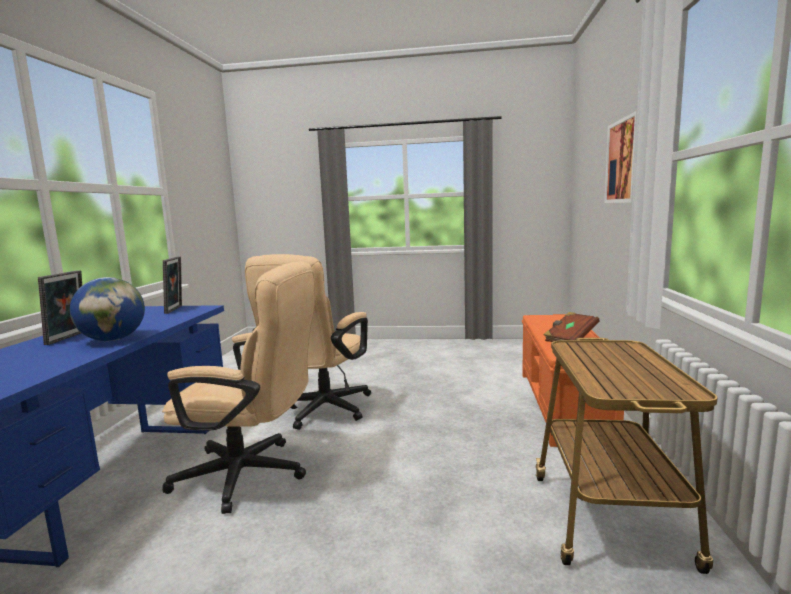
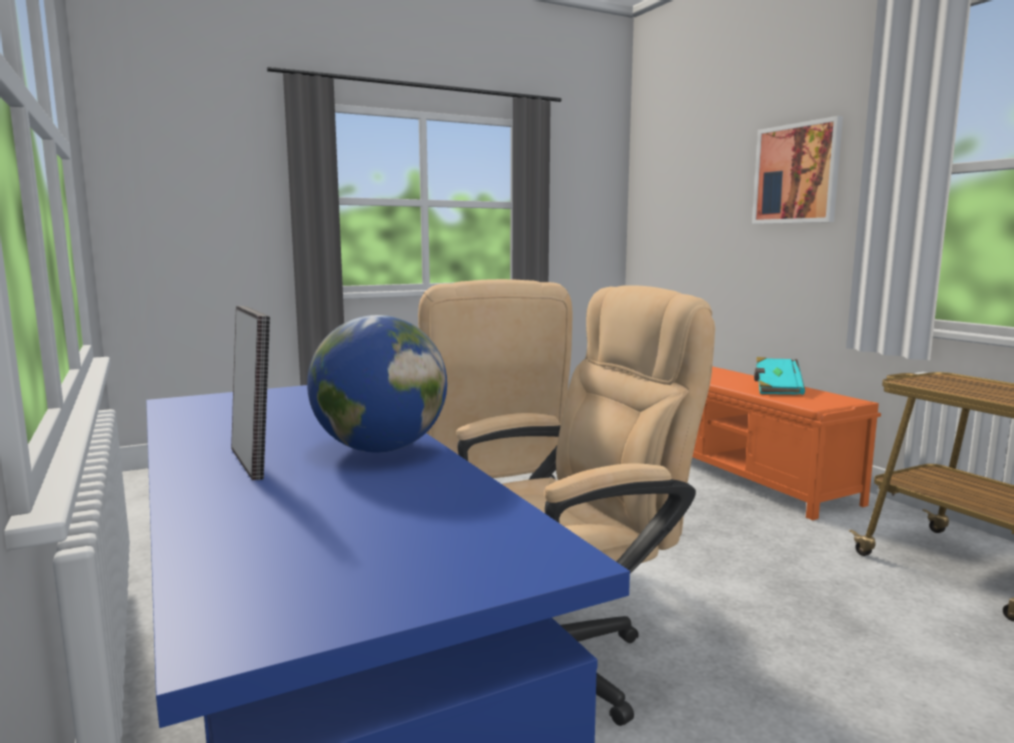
camera: 35 degrees left, 0 degrees up
(176, 309) = (280, 395): picture frame -> none
(570, 339) = (776, 389): brown book -> turquoise book

